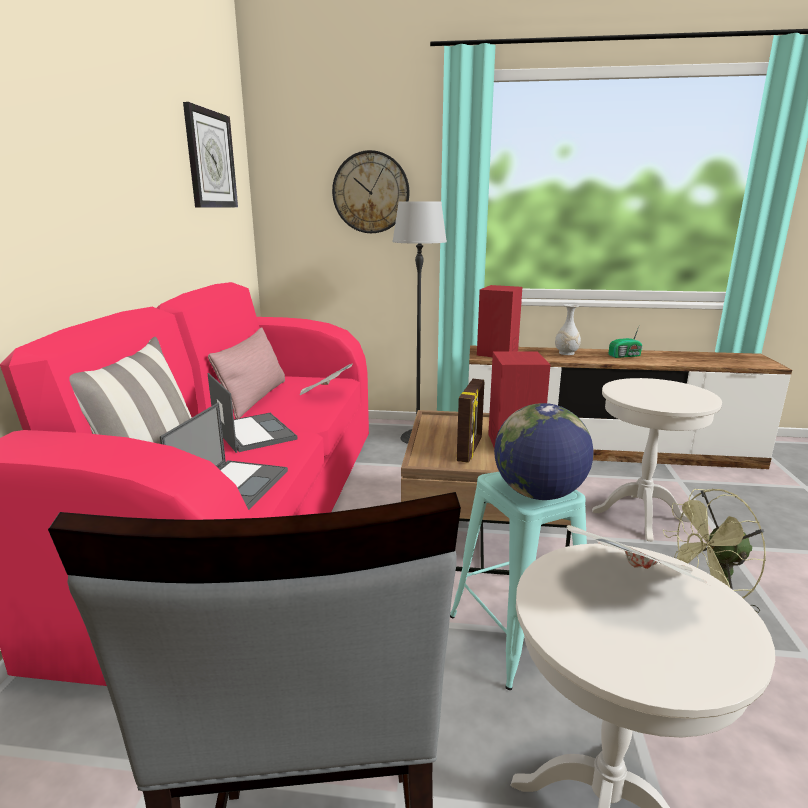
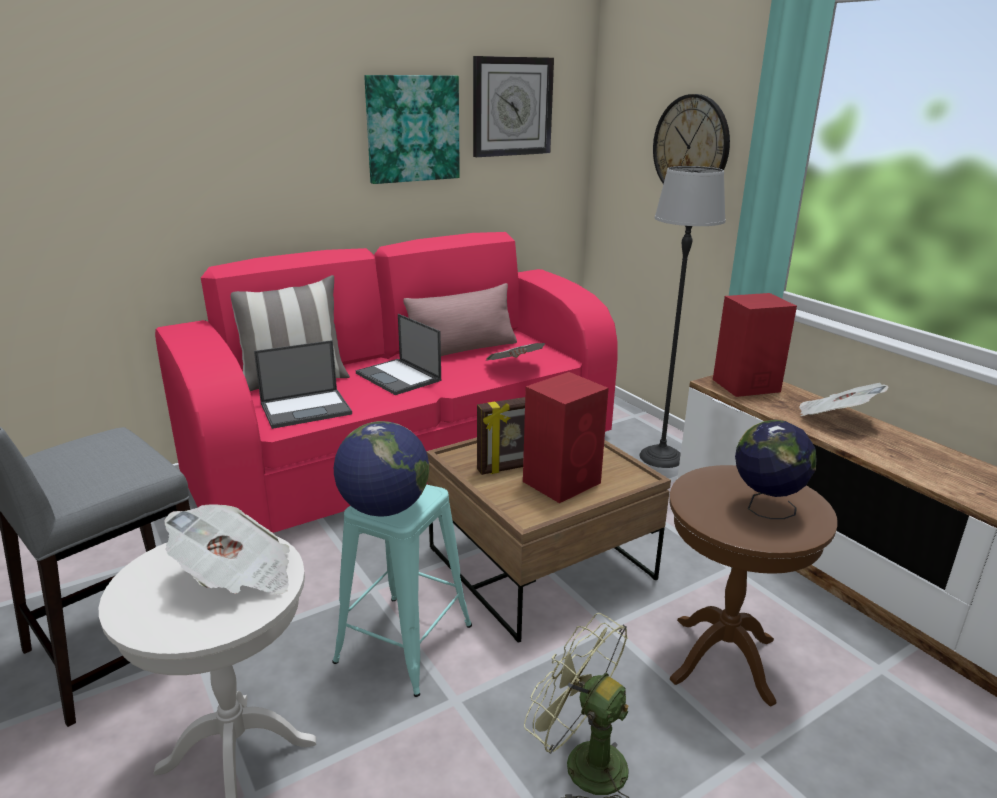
camera: 50 degrees right, 5 degrees up
(154, 172) = (412, 129): none -> picture
(253, 432) = (399, 377): laptop -> laptop turned 120 degrees clockwise
(566, 353) = (834, 418): white vase -> newspaper
(625, 356) = (913, 454): radio -> none
(640, 516) = (723, 659): white side table -> brown side table
(668, 392) = (765, 508): none -> globe

